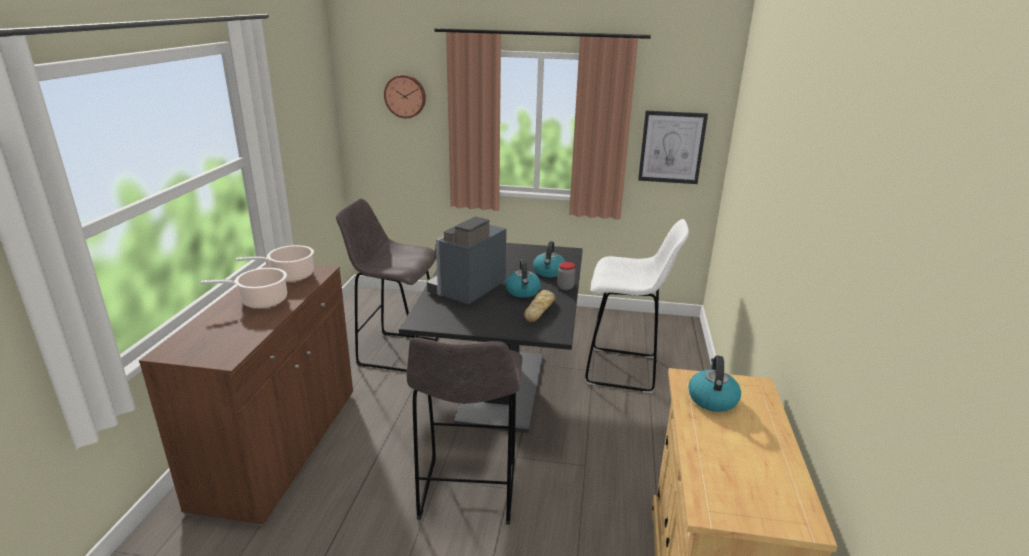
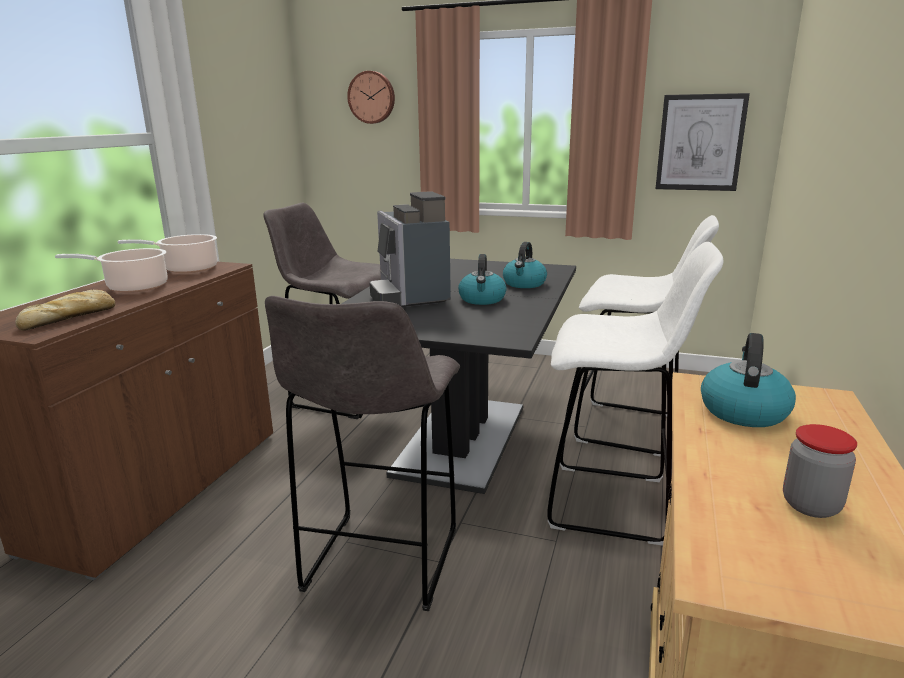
camera: 10 degrees right, 5 degrees down
(467, 289) = (409, 296): coffee machine -> coffee machine turned 60 degrees counterclockwise
(540, 309) = (498, 316): bread -> bread (71, 317)
(565, 287) = (541, 297): jar -> jar (811, 505)
(619, 433) = (613, 503): none -> white stool

